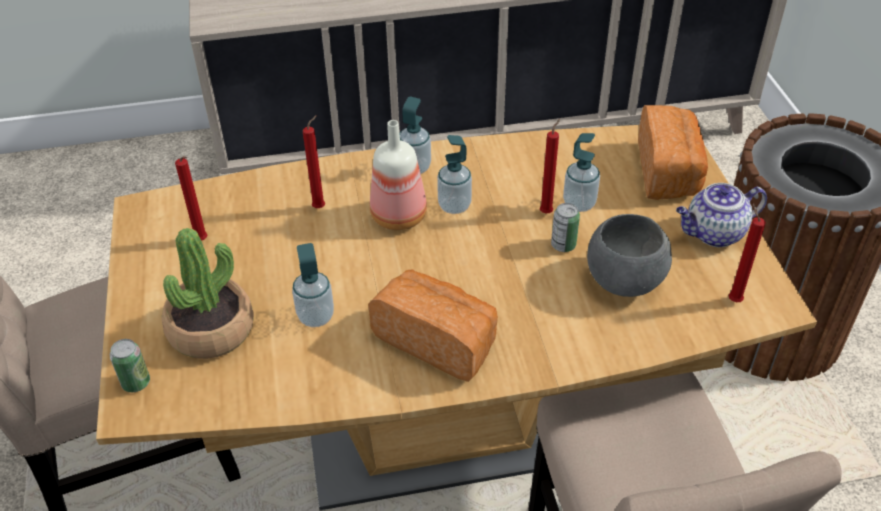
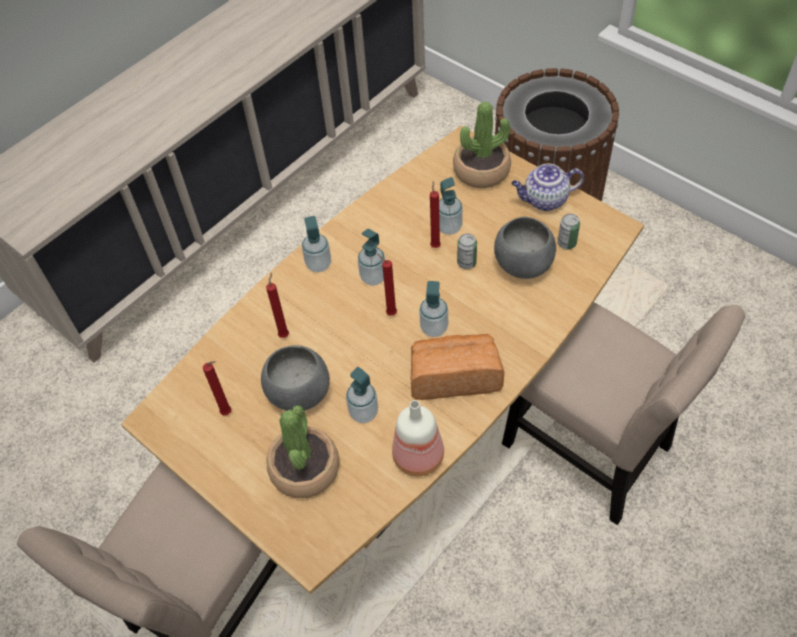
camera: 35 degrees left, 10 degrees up
(136, 383) = (294, 538): can -> can (566, 243)
(279, 262) = (299, 392): none -> grey bowl
(399, 215) = (344, 306): bottle -> bottle (418, 455)
(465, 284) = (434, 328): none -> soap dispenser
(669, 172) = (481, 171): bread -> potted plant
(713, 234) = (544, 200): teapot -> teapot turned 45 degrees clockwise
(733, 299) = (591, 238): red candle -> red candle (390, 313)

